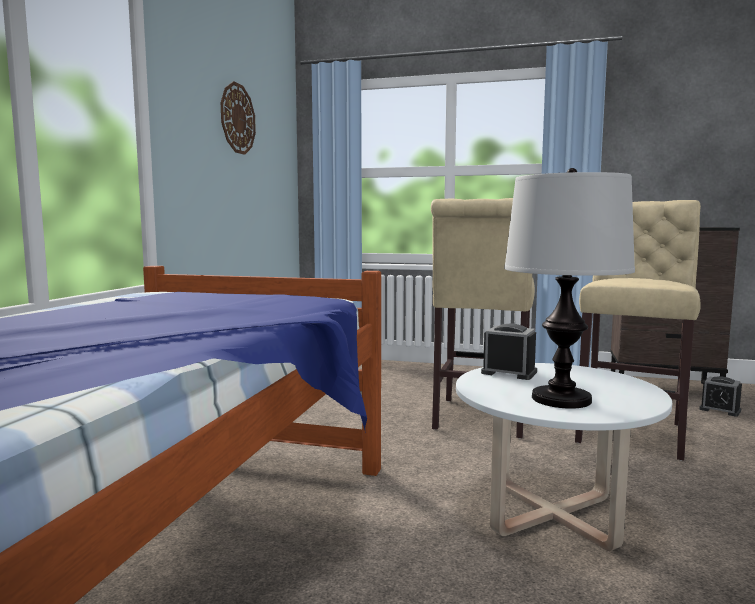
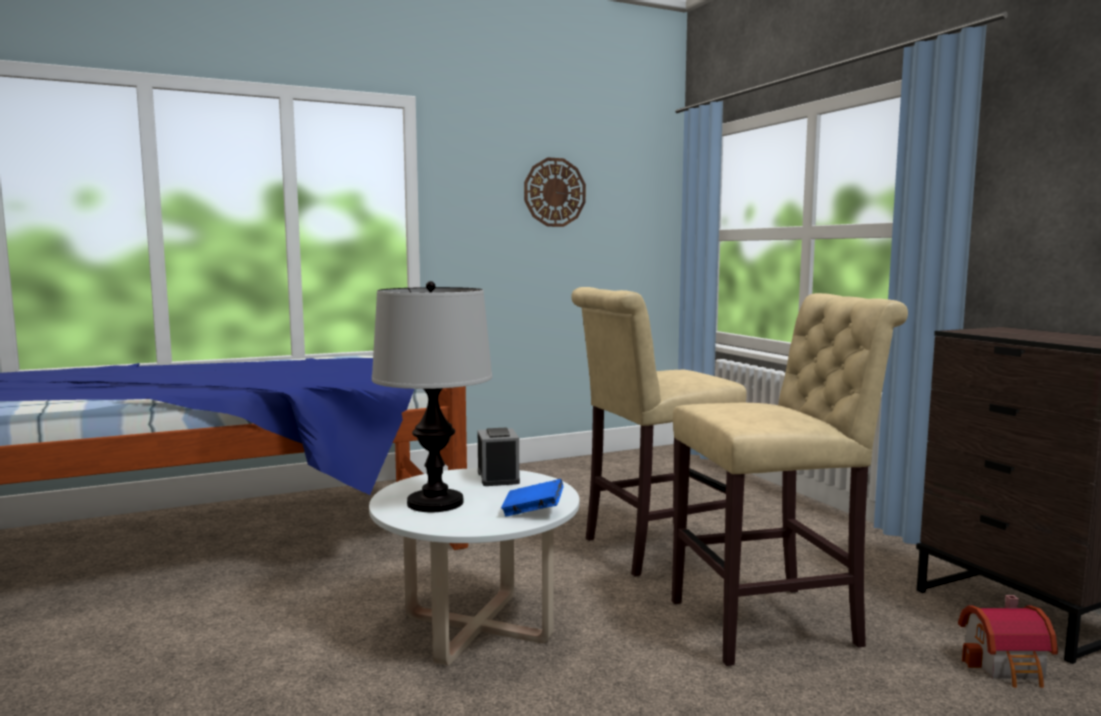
camera: 50 degrees right, 0 degrees up
(623, 382) = (533, 512): none -> blue book
(720, 410) = (1008, 666): alarm clock -> toy house

